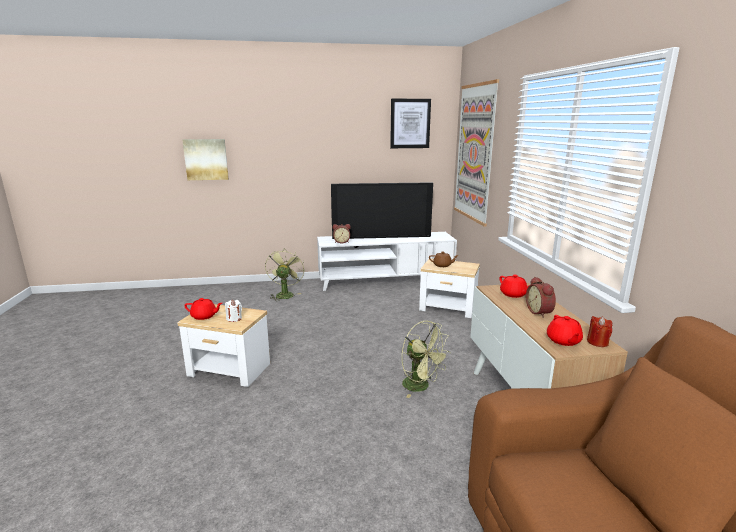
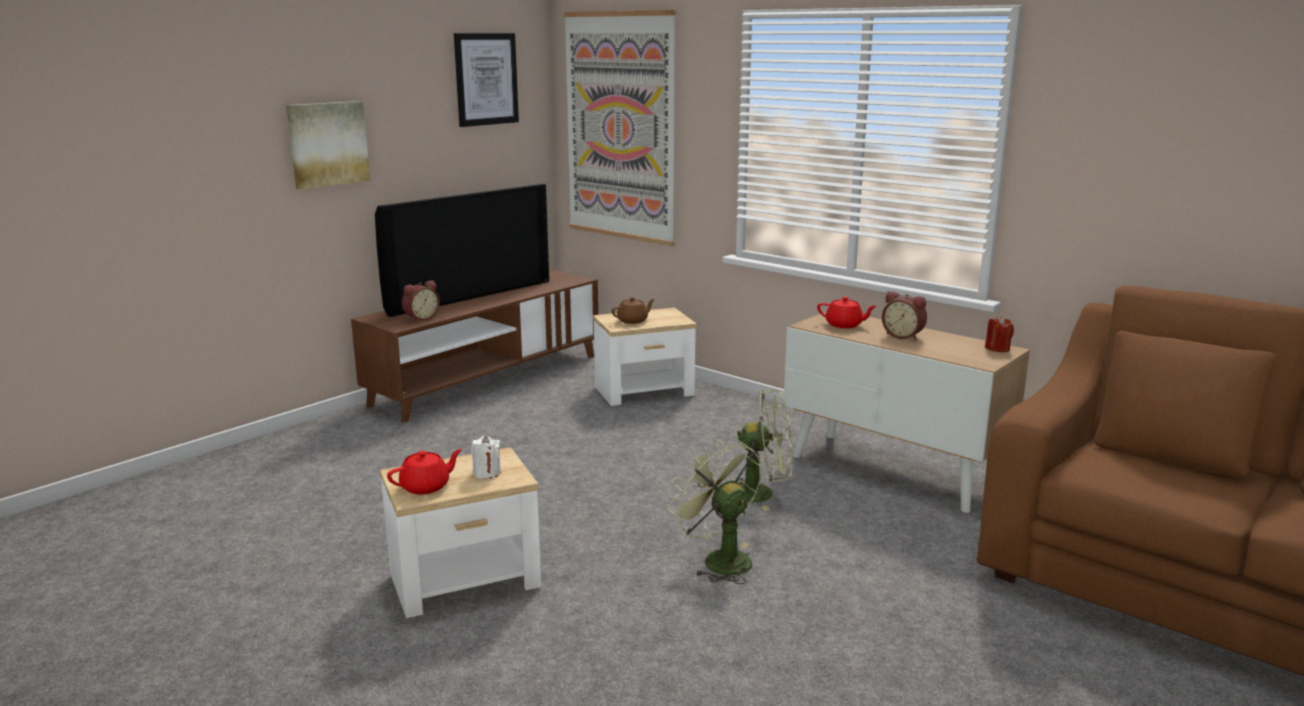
camera: 40 degrees left, 0 degrees up
(206, 159) = (101, 180): picture -> picture (327, 144)
(285, 294) = (341, 448): green fan -> green fan (719, 559)
(385, 281) = (488, 380): white tv stand -> brown tv stand
(563, 341) = (972, 355): red teapot -> none

